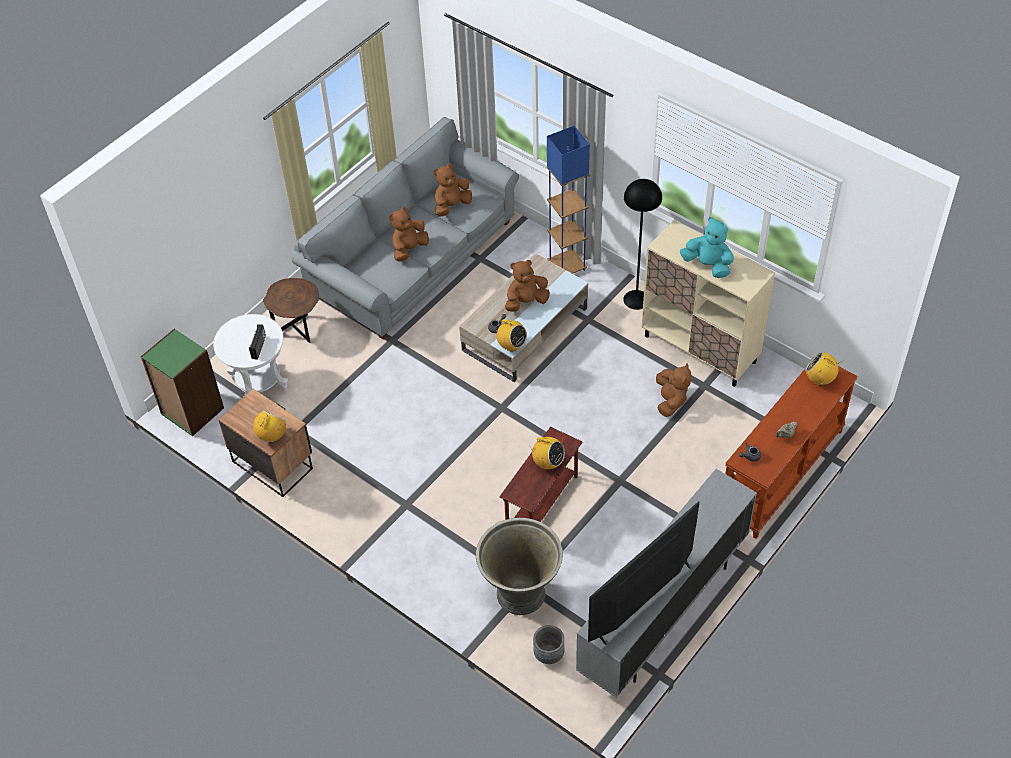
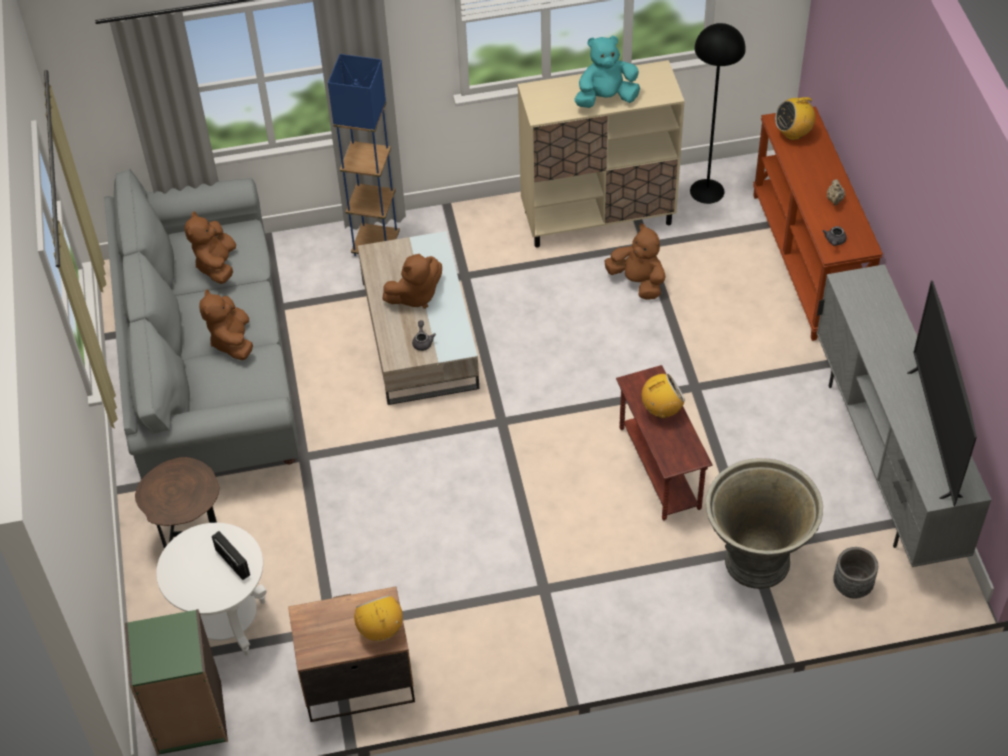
camera: 50 degrees left, 0 degrees up
(511, 345) = (460, 346): radio -> none
(526, 302) = (415, 296): brown plush toy -> brown plush toy turned 135 degrees counterclockwise
(636, 299) = (482, 221): black floor lamp -> black floor lamp (707, 191)

